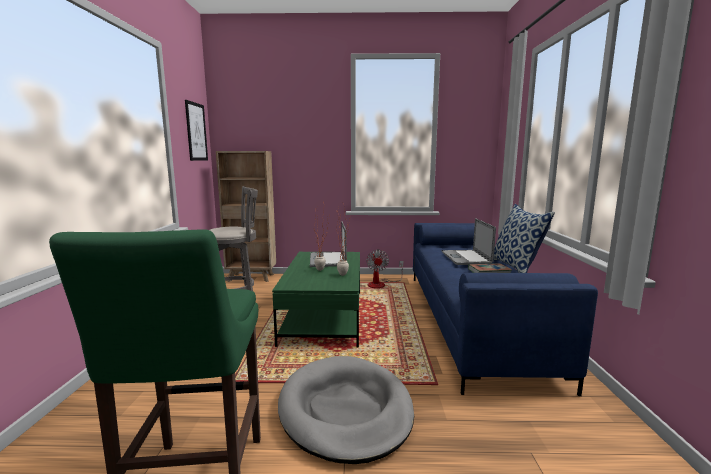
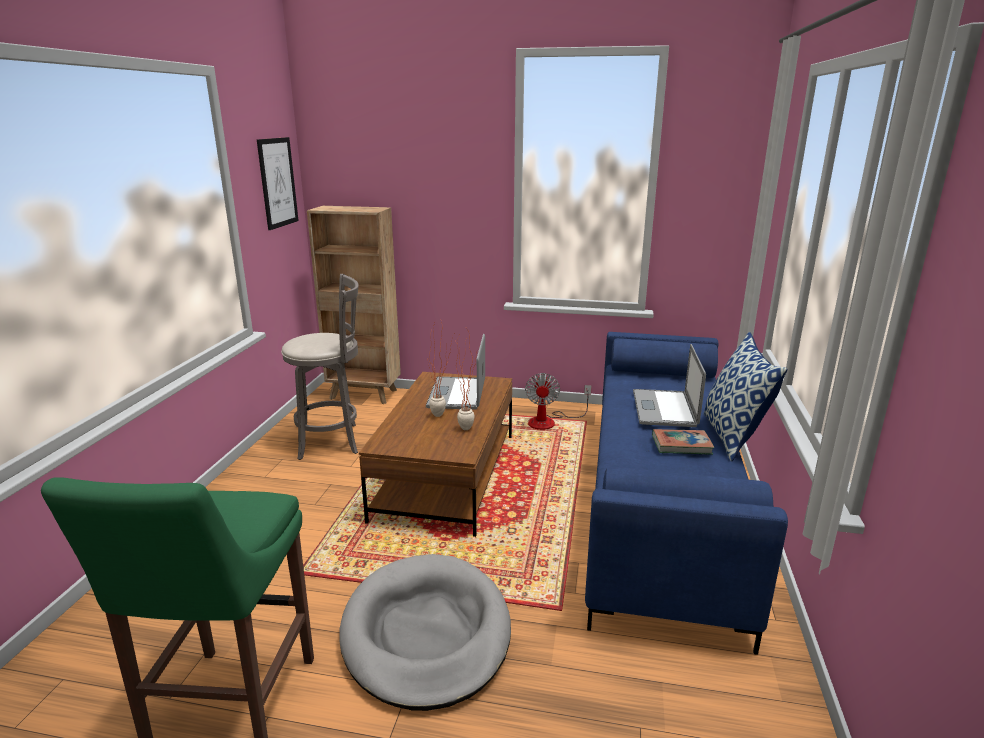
camera: 10 degrees right, 10 degrees up
(324, 316) = (447, 476): green coffee table -> brown coffee table

